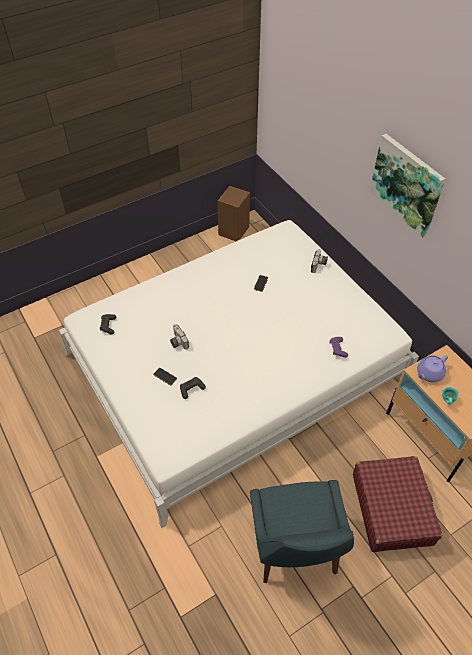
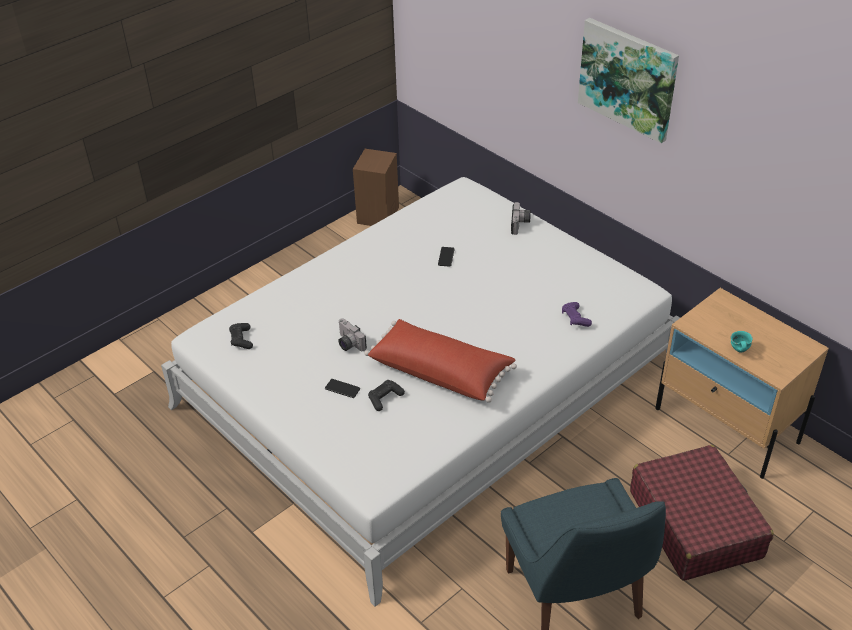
camera: 10 degrees left, 10 degrees down
(234, 374) = (440, 371): none -> red pillow
(429, 373) = (706, 324): purple teapot -> none

